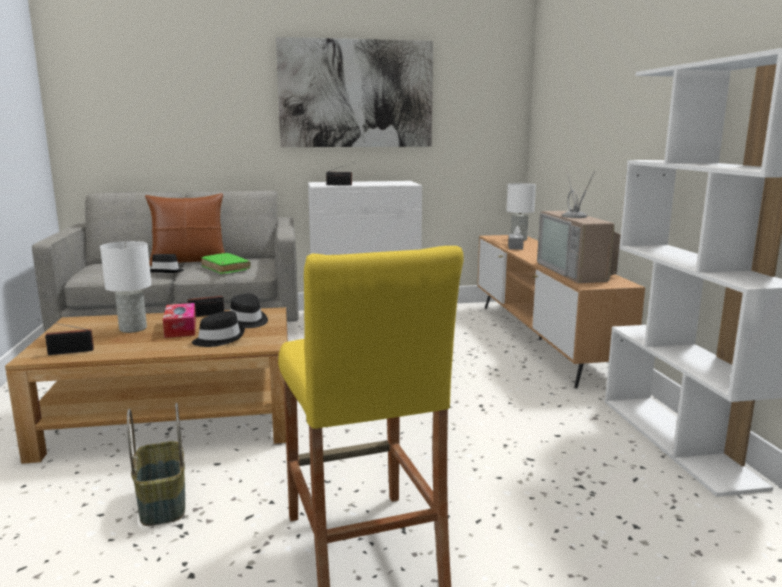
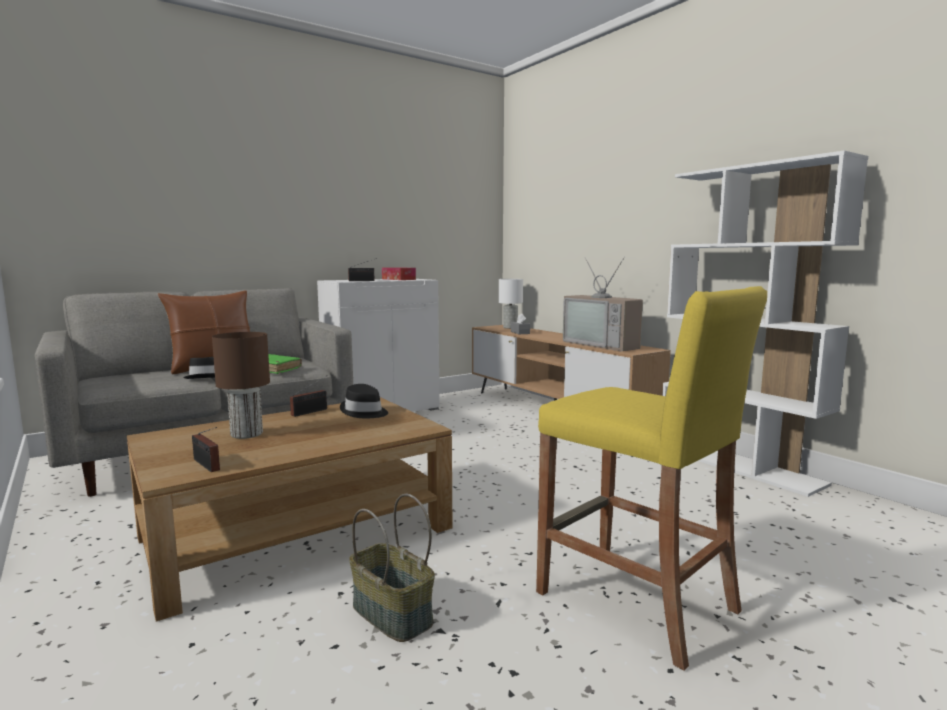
camera: 25 degrees left, 5 degrees down
(68, 352) = (207, 465): radio -> radio turned 90 degrees counterclockwise
(132, 329) = (246, 434): white table lamp -> brown table lamp
(181, 328) = (303, 426): tissue box -> tissue box (398, 279)
(219, 339) = (366, 430): black hat -> none
(356, 94) = (360, 194): picture -> none

